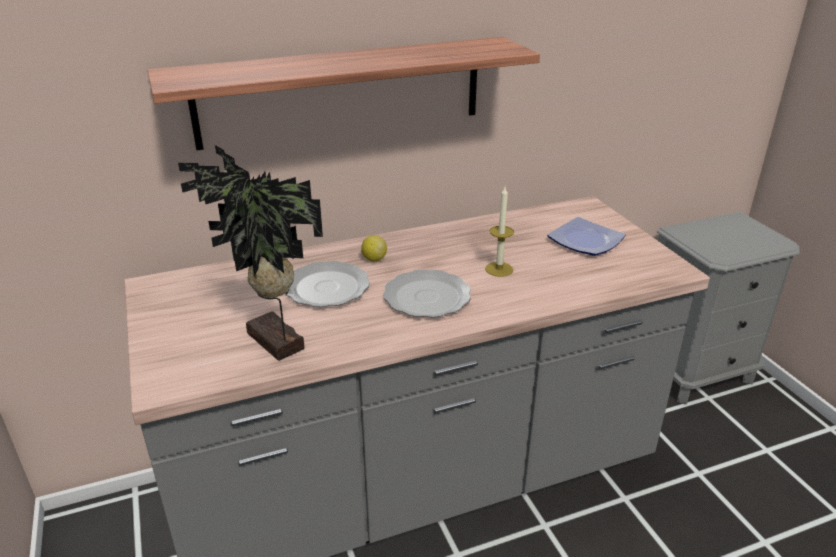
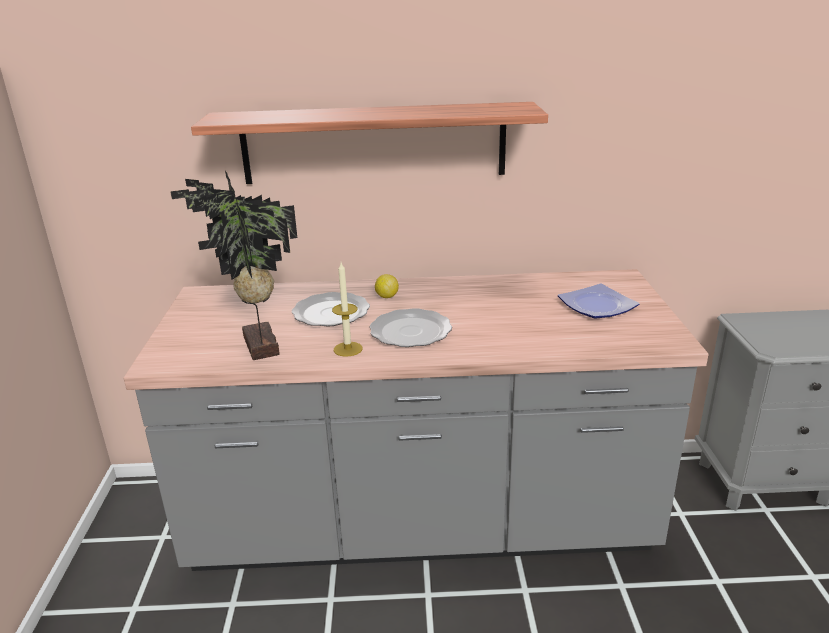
camera: 20 degrees right, 5 degrees down
(499, 269) = (493, 318): candle -> candle (348, 349)

